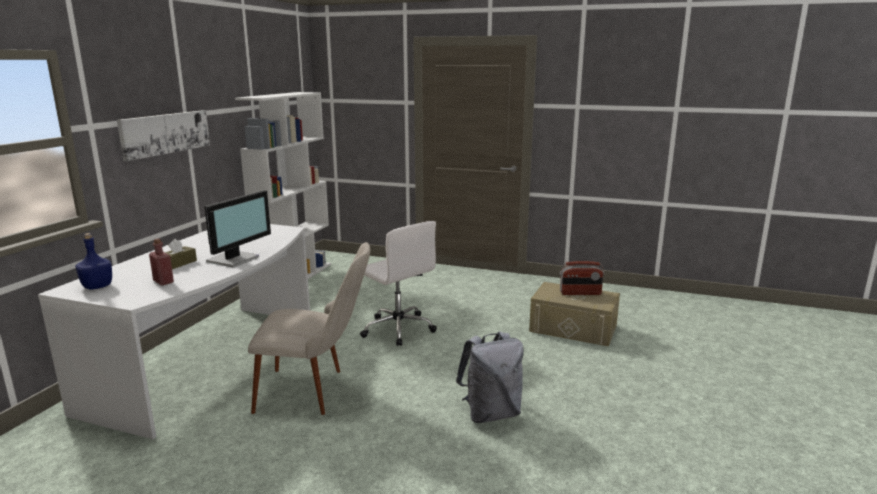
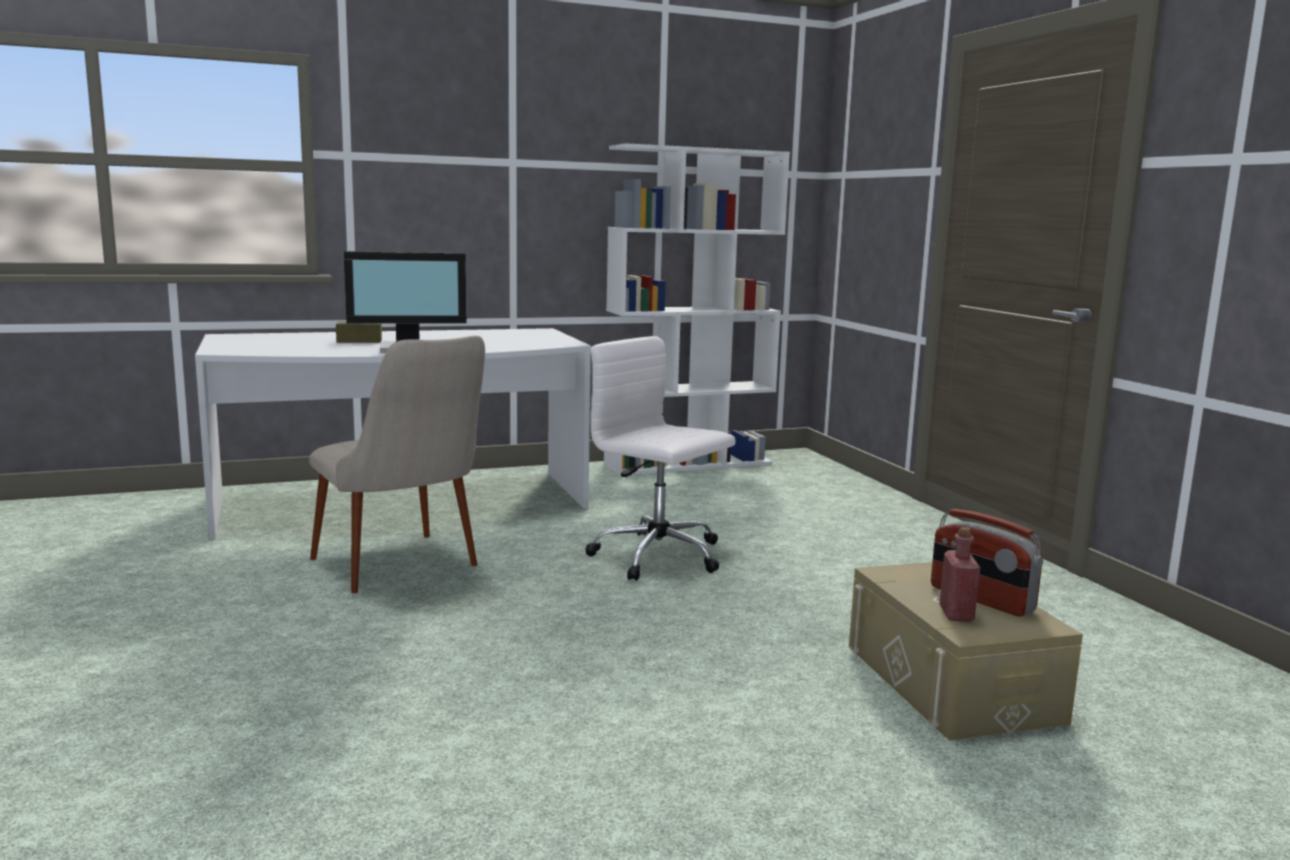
camera: 50 degrees right, 5 degrees down
(98, 286) = (249, 339): blue bottle -> none
(163, 282) = (293, 347): red bottle -> red bottle (956, 614)
(165, 133) = (468, 182): picture -> none
(397, 328) = (659, 557): white office chair -> white office chair turned 120 degrees clockwise
(491, 413) = (498, 698): grey backpack -> none

